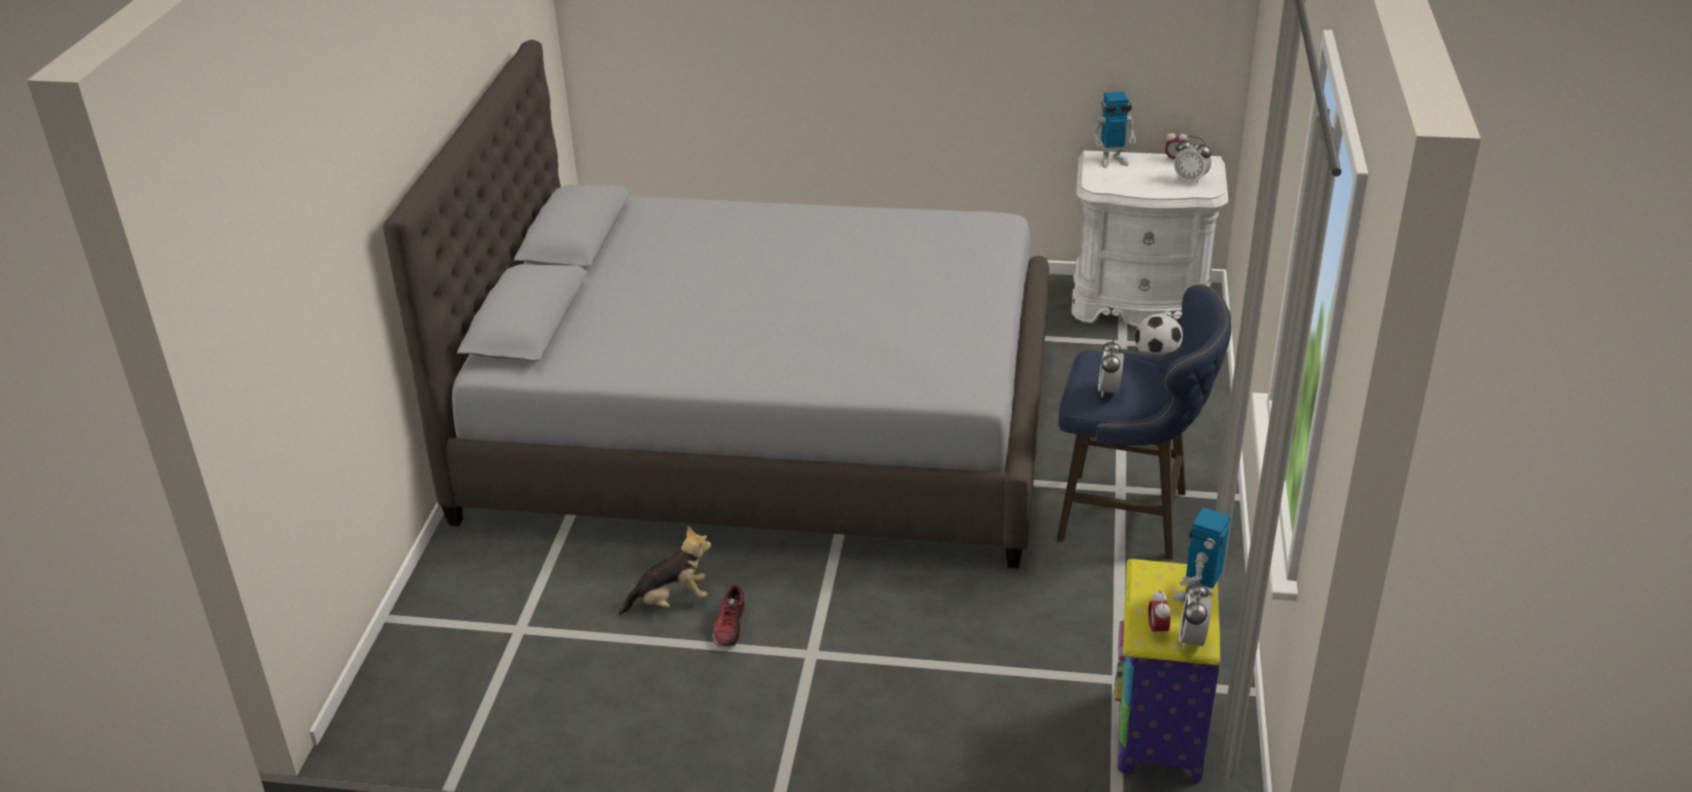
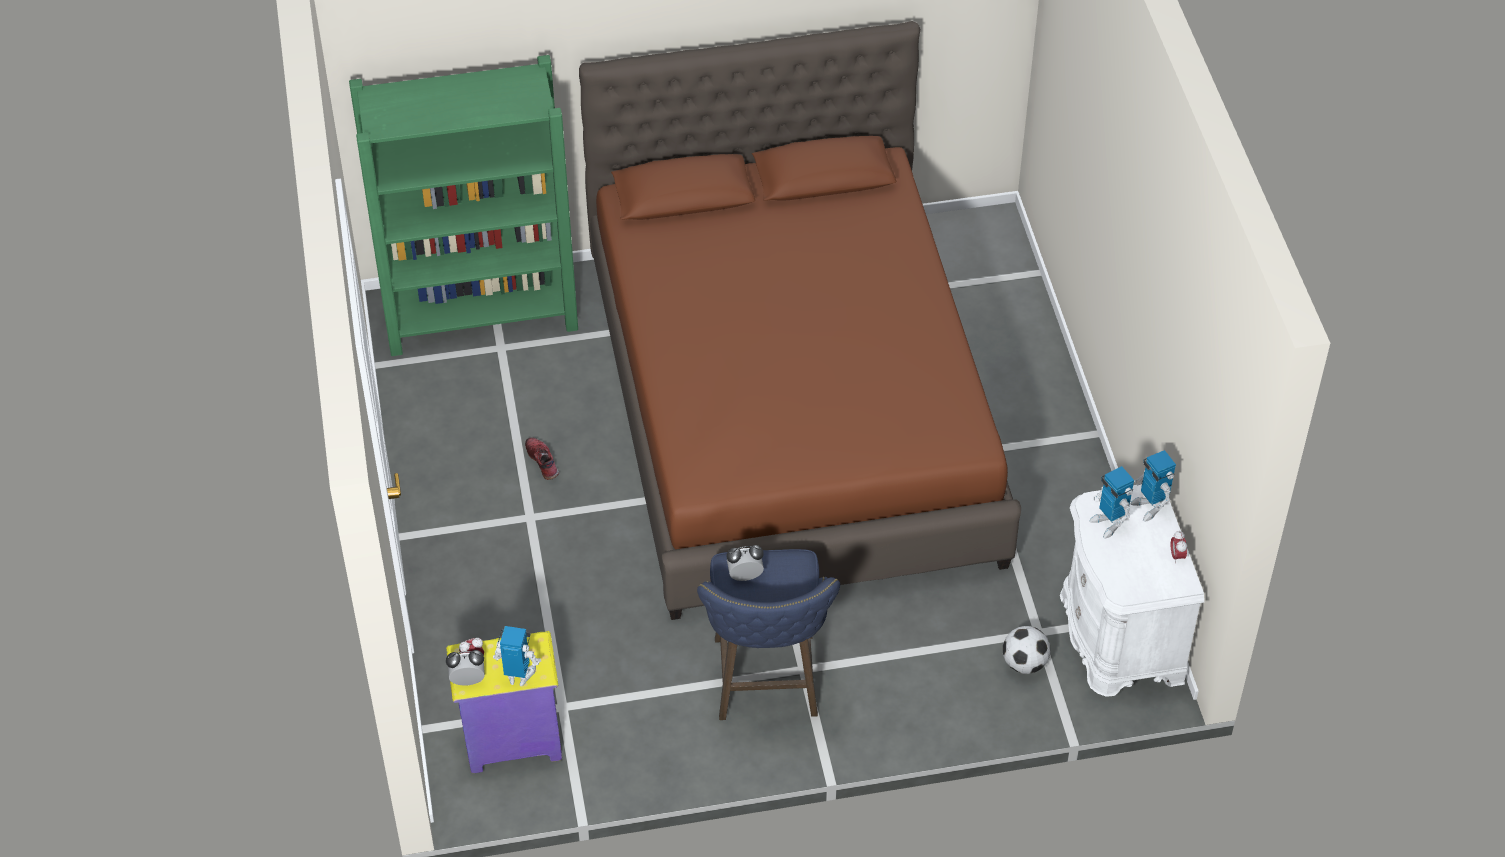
camera: 70 degrees right, 15 degrees up
(447, 637) = (480, 312): none -> green bookcase
(671, 601) = (558, 420): plush toy -> none
(729, 626) = (543, 461): shoe -> shoe turned 75 degrees clockwise
(763, 427) = (792, 408): grey bed -> brown bed
(1124, 181) = (1108, 523): none -> toy robot
(1190, 180) = (1136, 575): alarm clock -> none

